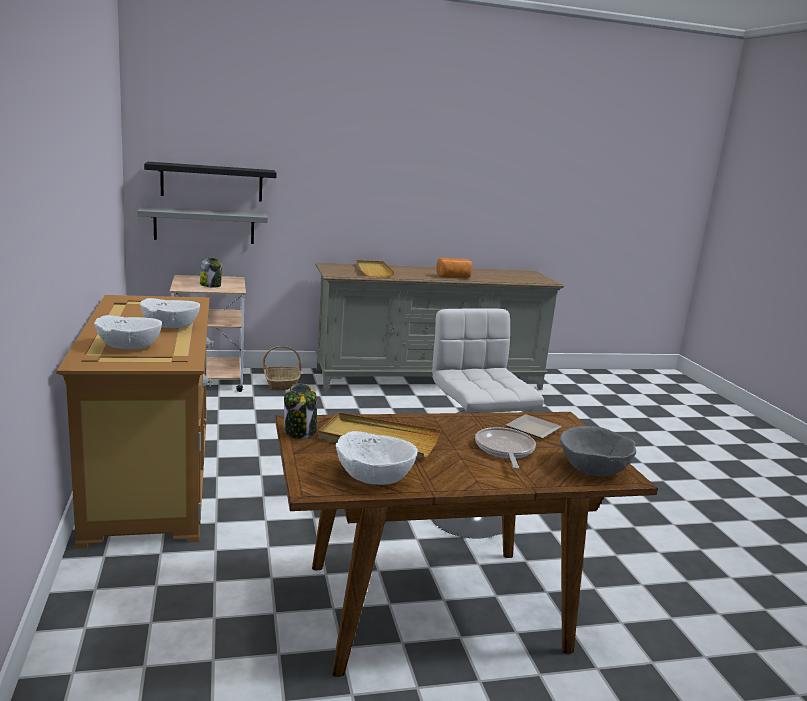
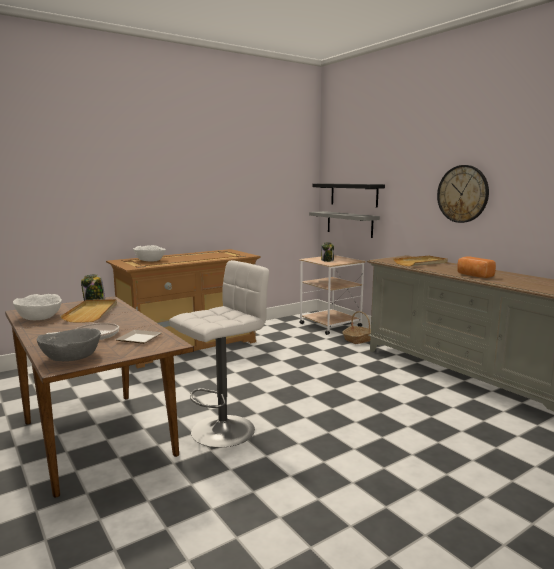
camera: 70 degrees right, 5 degrees down
(170, 326) = (192, 259): white bowl -> none
(392, 187) = (462, 194): none -> wall clock

